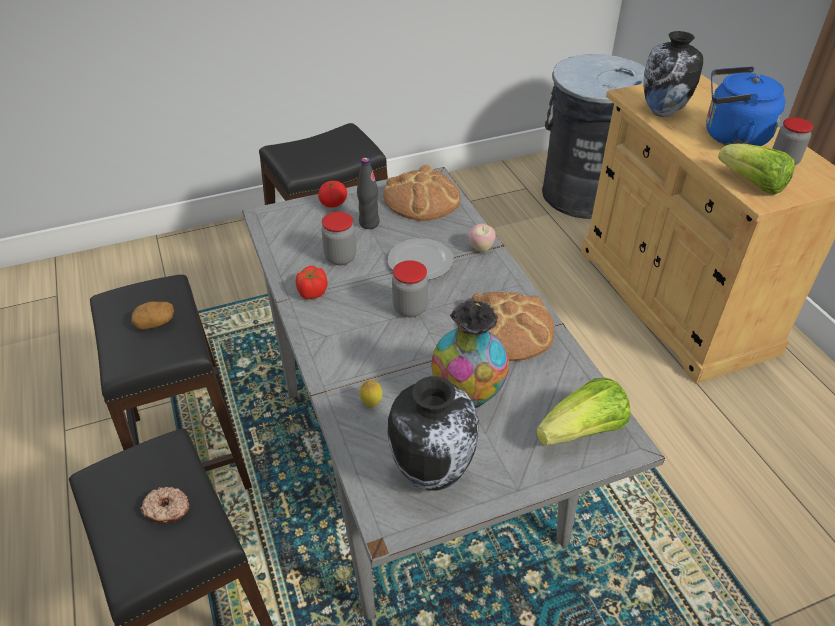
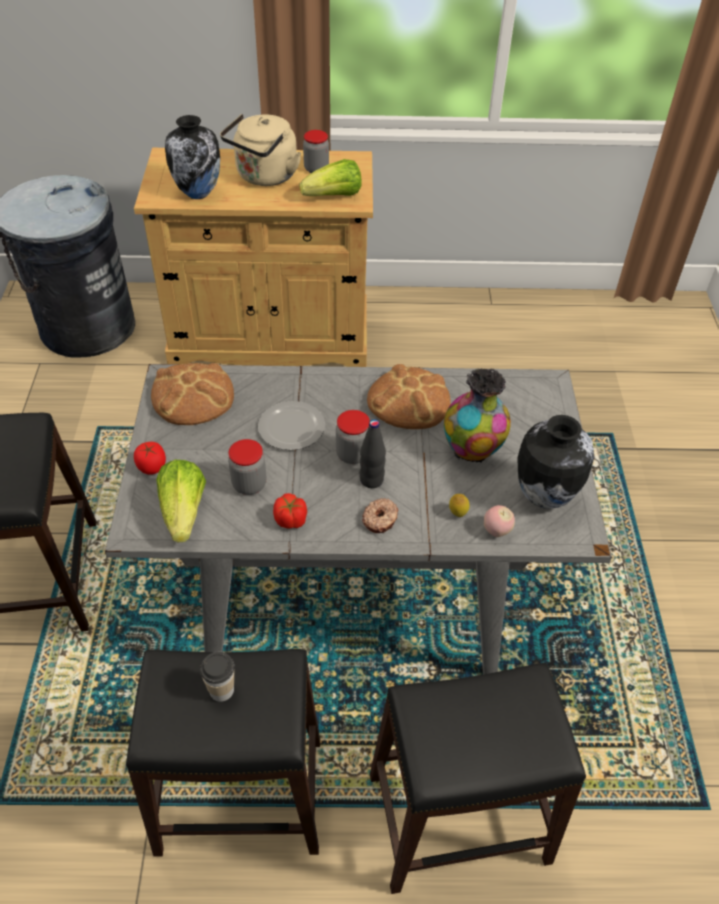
camera: 70 degrees left, 5 degrees up
(155, 322) = (221, 689): potato -> cup
(167, 510) = (491, 712): donut -> donut (380, 519)
(369, 223) = (207, 447): black bottle -> black bottle (371, 480)
(481, 248) = (297, 381): apple -> apple (496, 531)
(583, 431) = (533, 400): lettuce -> lettuce (183, 512)
(731, 137) = (264, 177): blue kettle -> beige kettle

